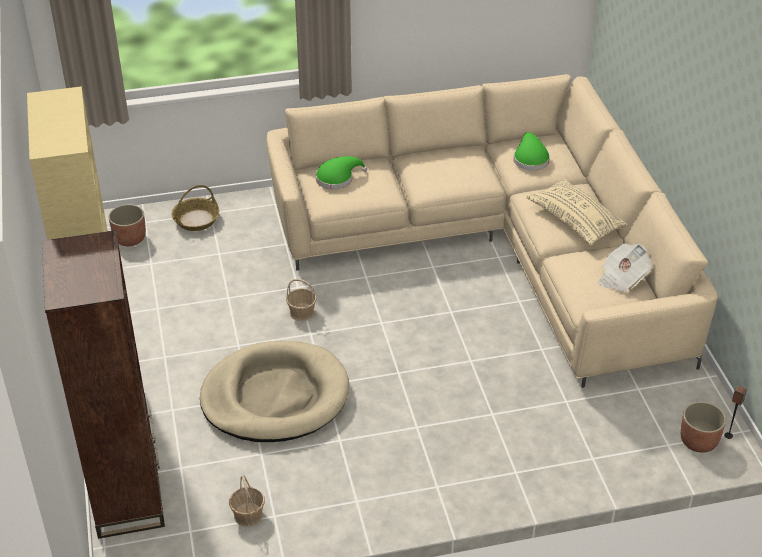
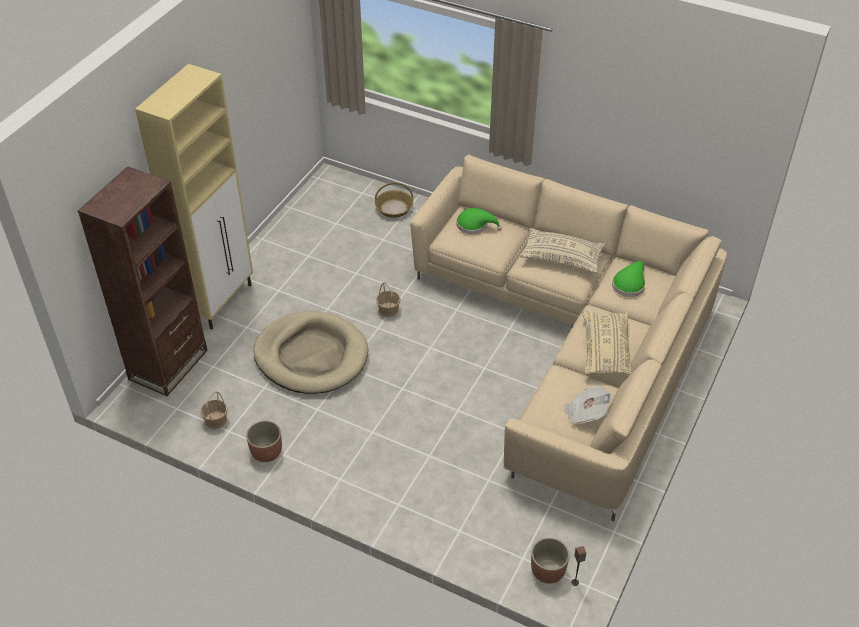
camera: 40 degrees right, 5 degrees up
(130, 239) = (341, 199): planter -> planter (266, 452)
(448, 167) = (562, 258): none -> beige pillow

